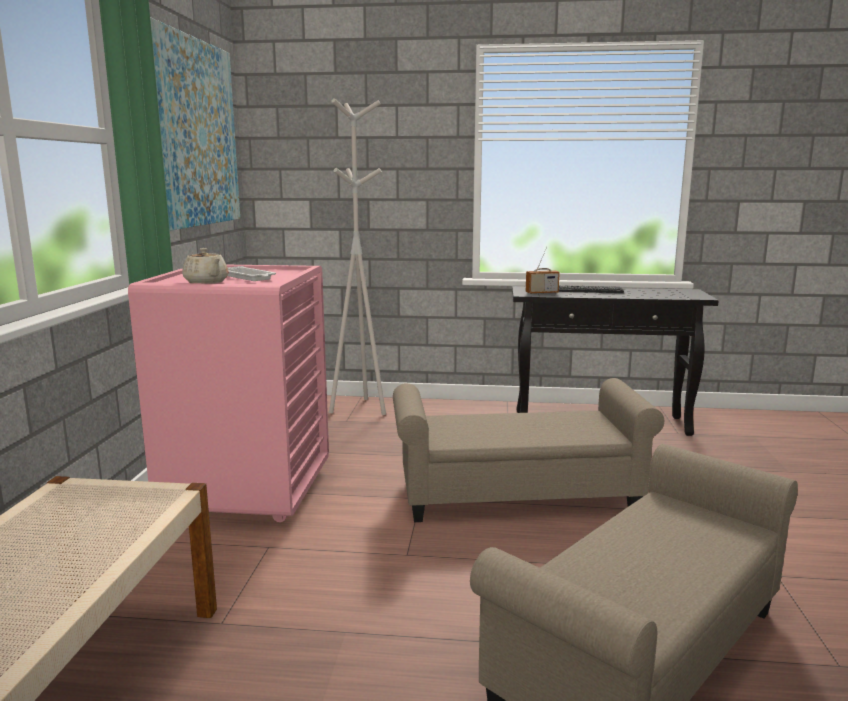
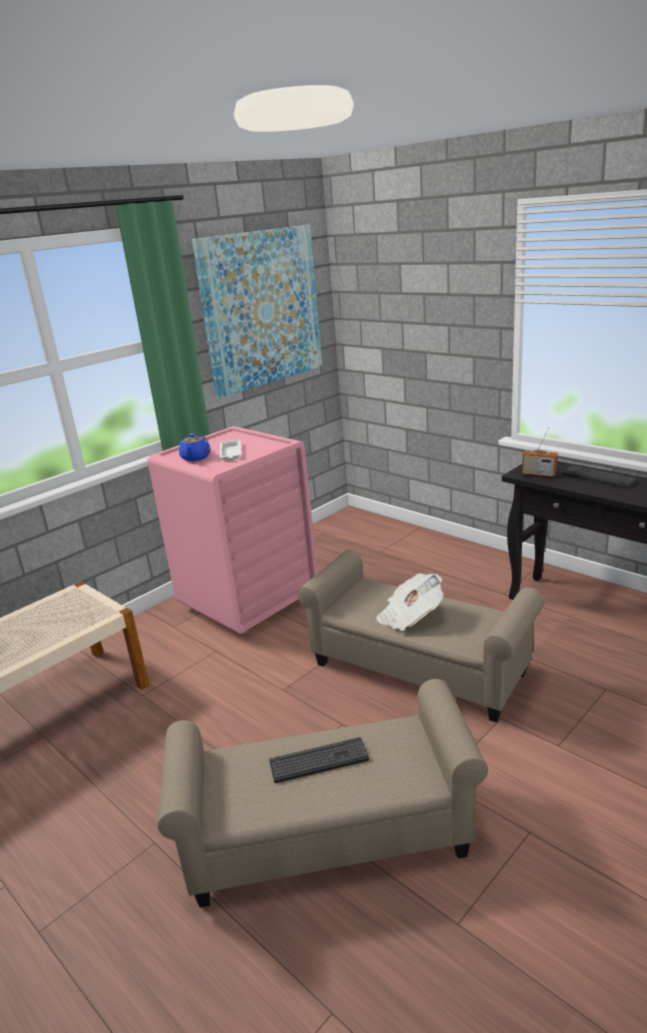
camera: 40 degrees right, 10 degrees up
(206, 282) = (195, 458): beige teapot -> blue teapot
(361, 409) = (405, 541): grey clothes rack -> none
(519, 430) = (410, 617): none -> newspaper
(637, 551) = (319, 760): none -> keyboard

